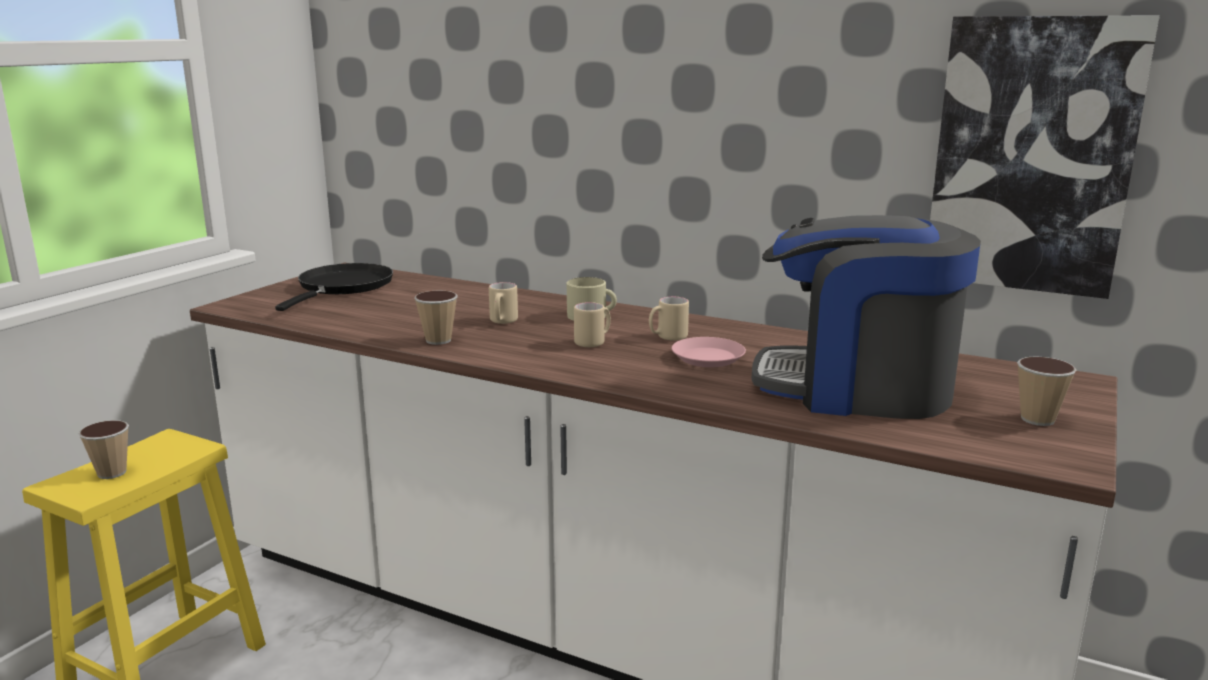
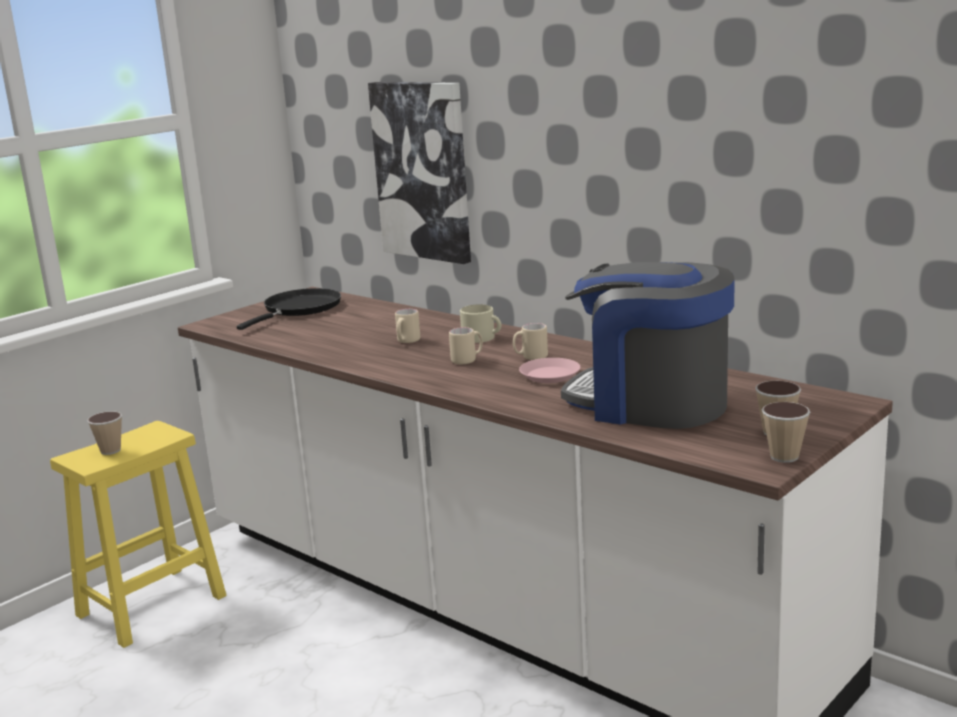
camera: 15 degrees right, 0 degrees up
(438, 340) = (348, 356): cup -> cup (784, 457)
(1032, 156) = (815, 207): picture -> picture (423, 171)

